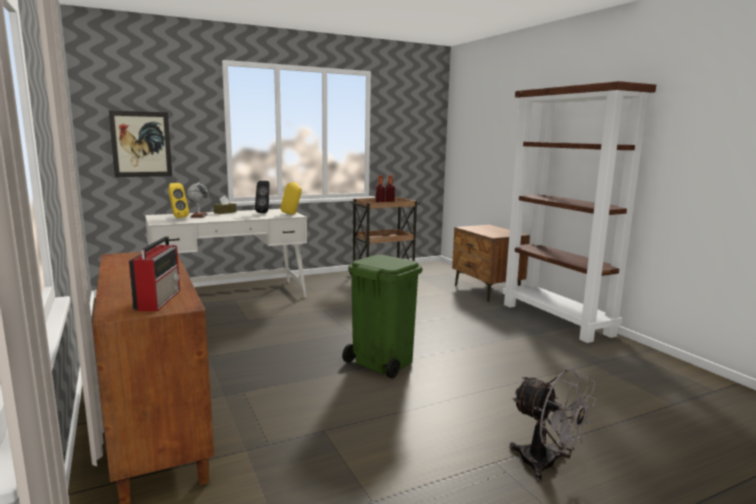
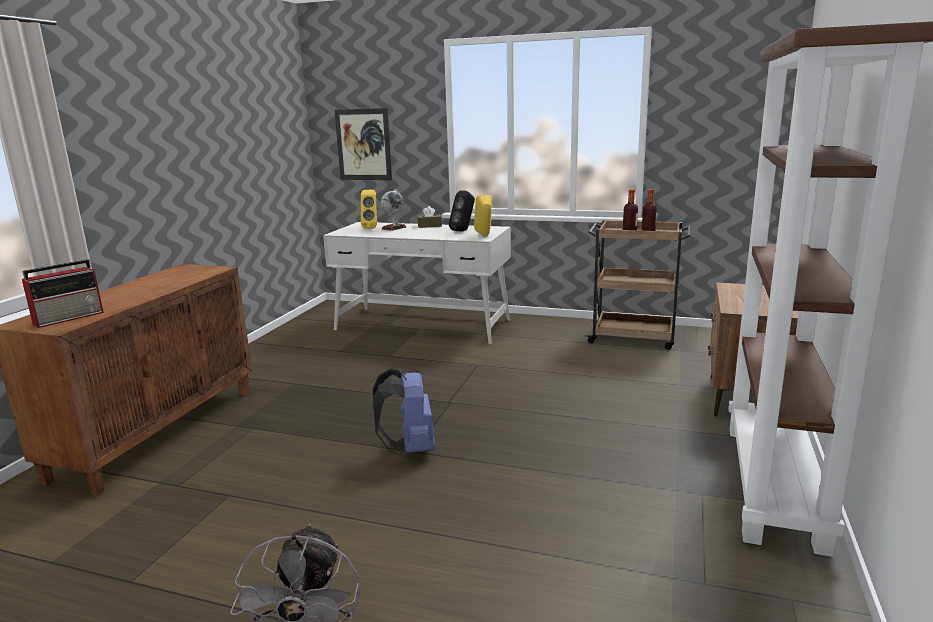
camera: 45 degrees right, 5 degrees up
(381, 362) = (410, 448): green trash can -> blue backpack

